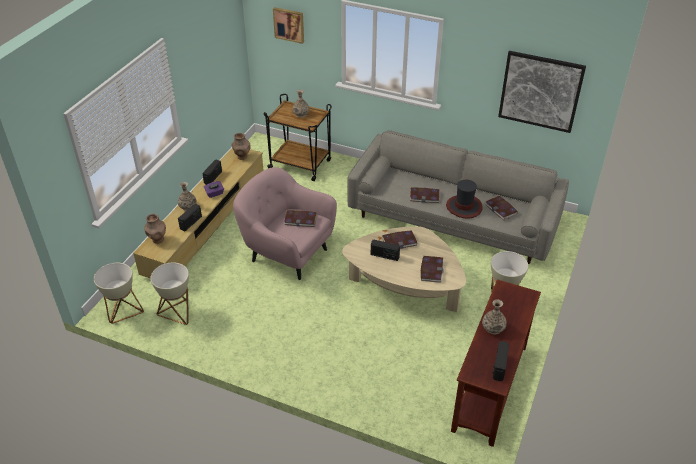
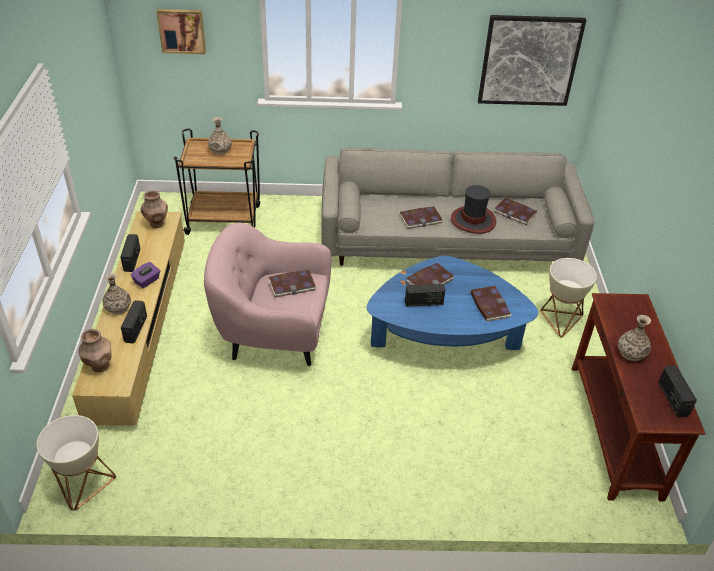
camera: 25 degrees left, 0 degrees up
(177, 312) = (167, 461): planter -> none
(404, 289) = (444, 339): beige coffee table -> blue coffee table

